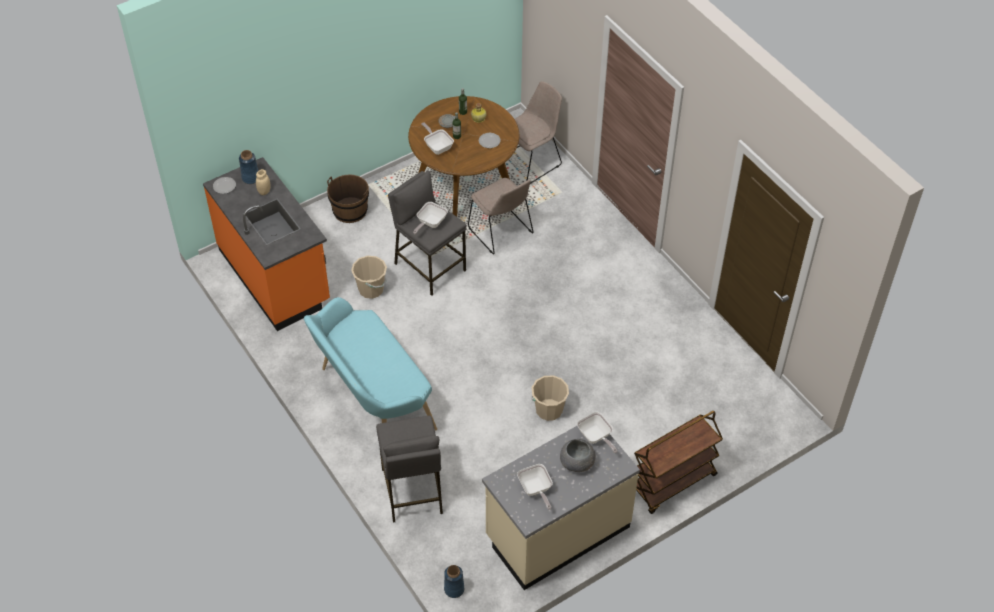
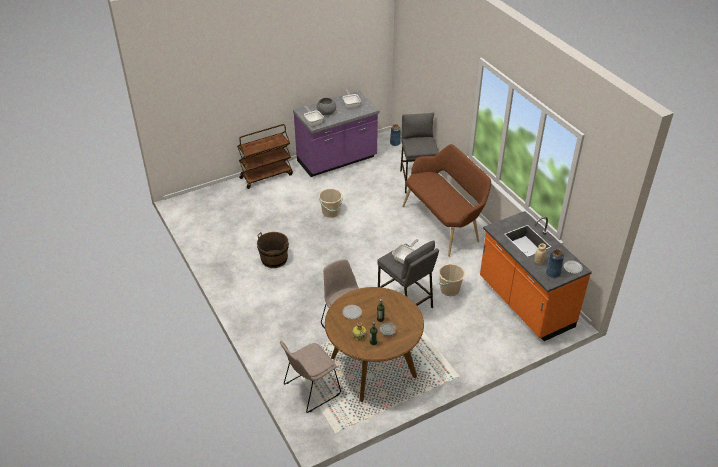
camera: 175 degrees left, 10 degrees down
(350, 210) = (472, 353): brown bucket -> brown bucket (274, 259)
(372, 400) = (444, 223): turquoise bench -> brown bench
(437, 146) = (398, 310): frying pan -> none
(557, 531) = (337, 160): beige counter -> purple counter

